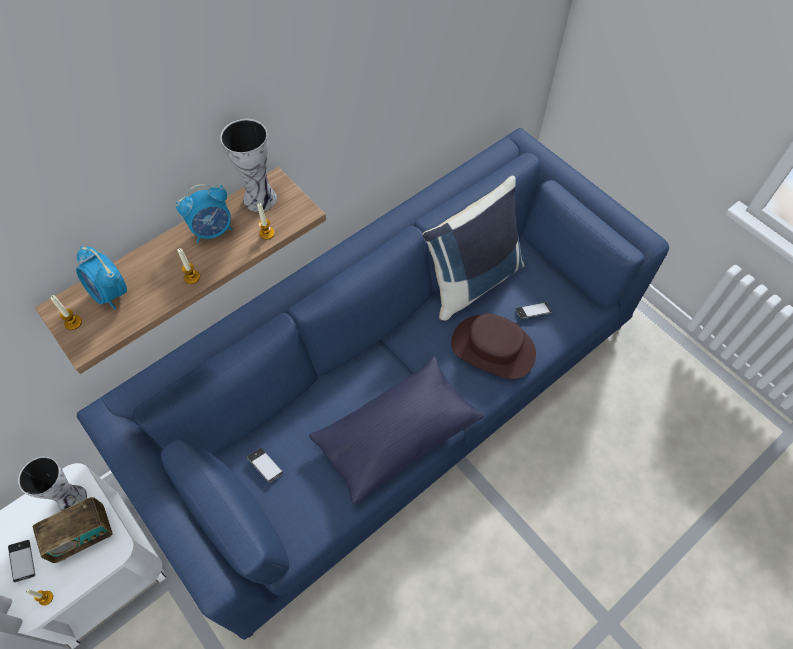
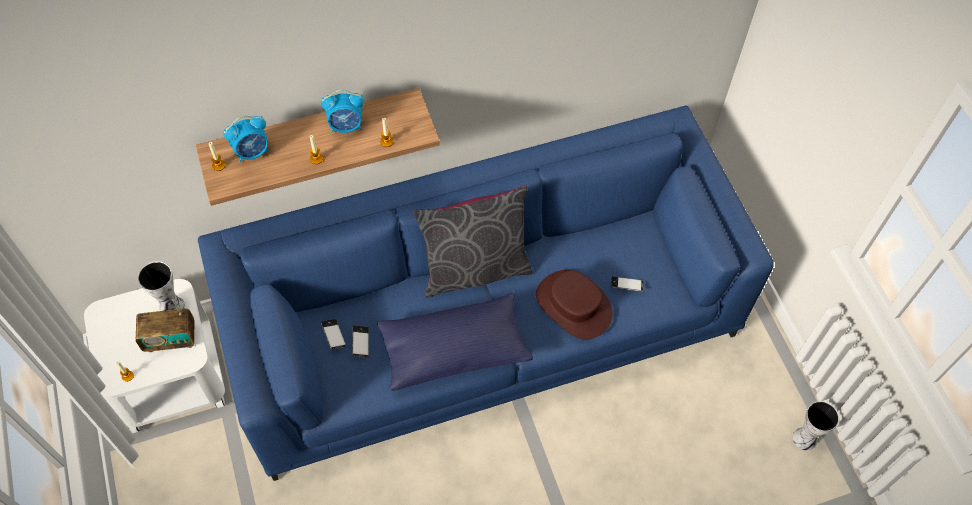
camera: 20 degrees right, 0 degrees up
(23, 561) = (119, 342): phone -> phone (360, 342)
(110, 294) = (252, 152): alarm clock -> alarm clock turned 90 degrees counterclockwise
(261, 197) = (394, 110): vase -> vase (805, 438)
(382, 346) = (475, 269): none -> grey pillow
(473, 280) = (585, 237): blue pillow -> none

